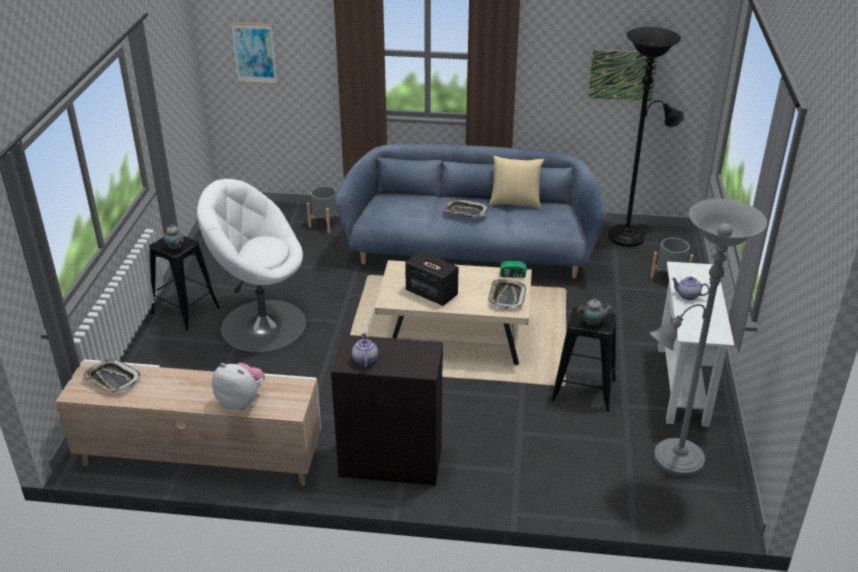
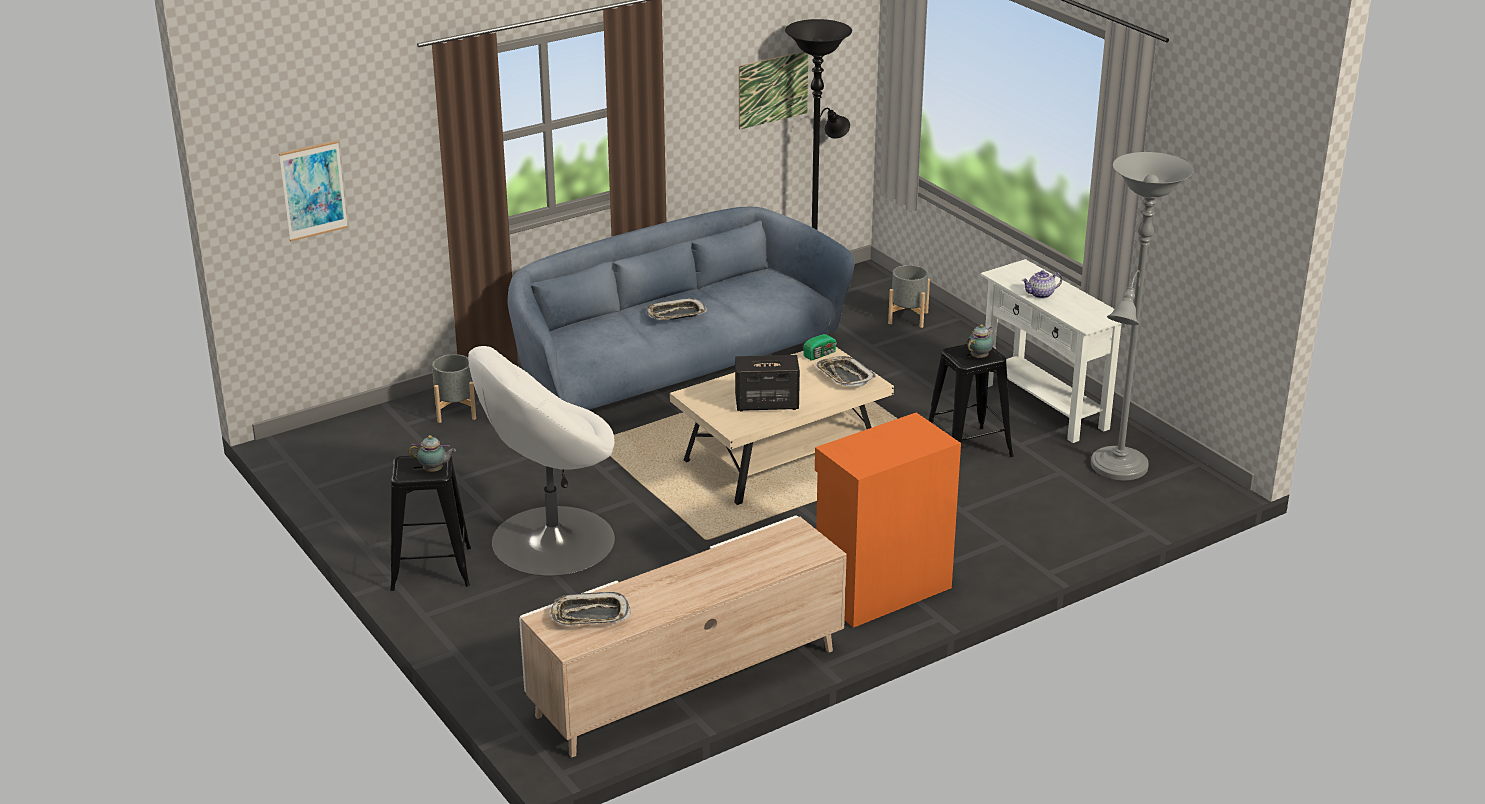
camera: 40 degrees left, 5 degrees down
(241, 401) = (759, 567): plush toy -> none
(364, 360) = (873, 457): teapot -> none
(390, 461) = (881, 590): black cabinet -> orange cabinet
(515, 202) = (714, 286): pillow -> none

